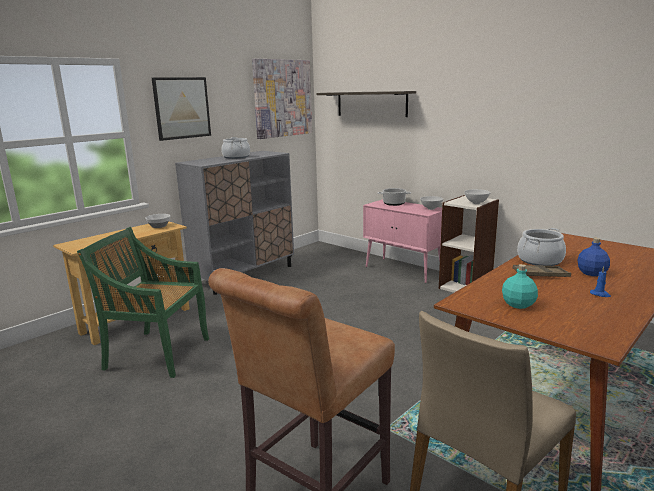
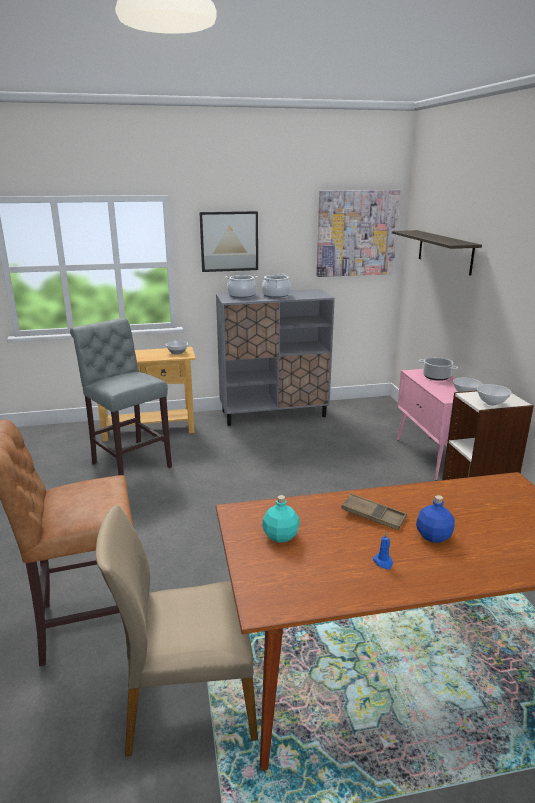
camera: 35 degrees right, 5 degrees up
(156, 353) = (129, 463): green chair -> grey stool
(540, 260) = (411, 499): cooking pot -> cooking pot (241, 295)

